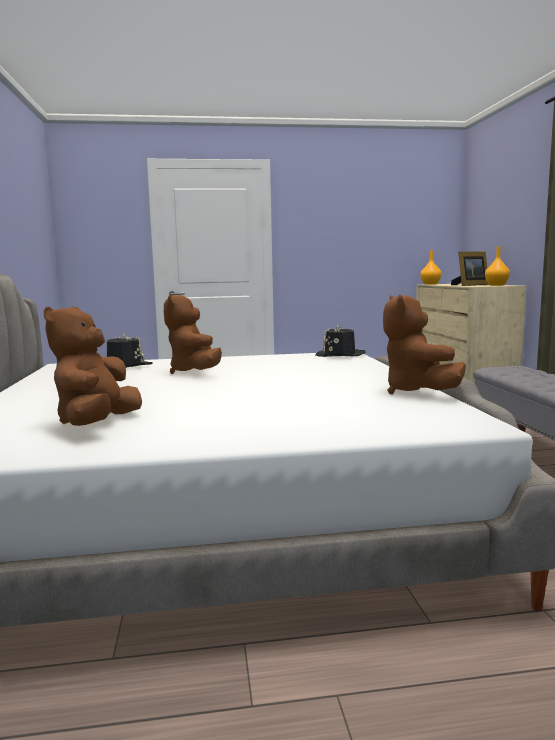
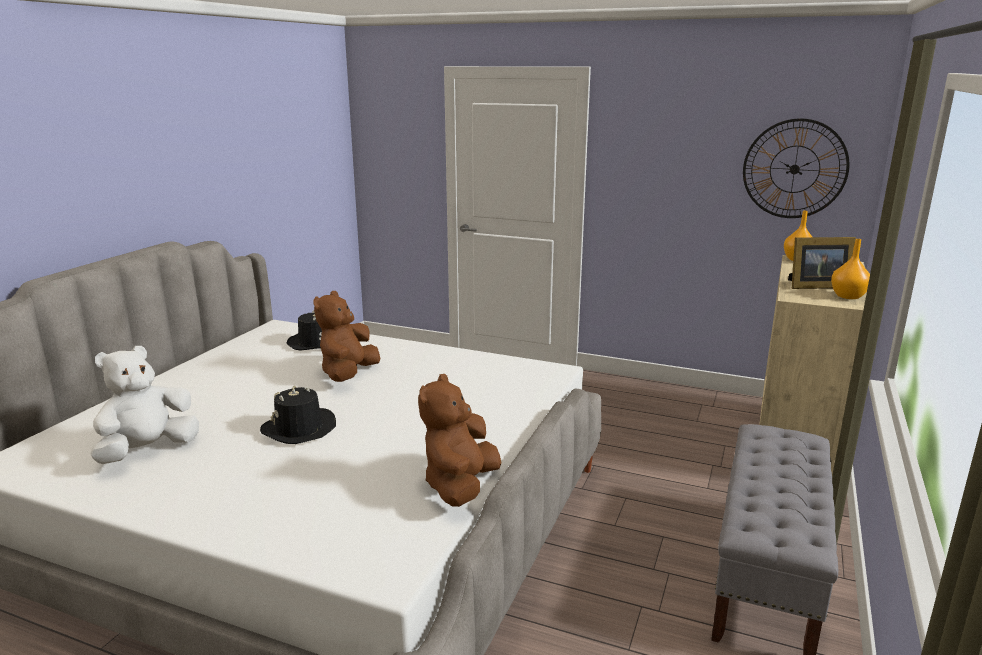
camera: 30 degrees right, 10 degrees up
(97, 424) = (148, 450): brown plush toy -> white plush toy
(340, 355) = (541, 373): black hat -> black hat (299, 429)
(413, 228) = (794, 169): none -> wall clock

